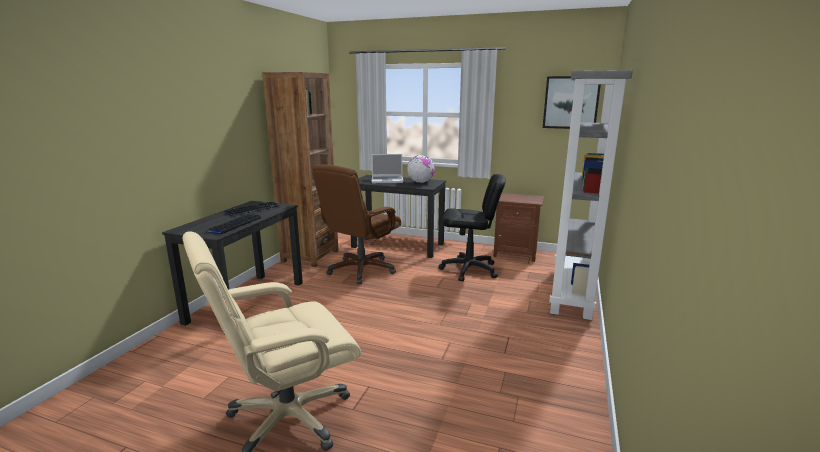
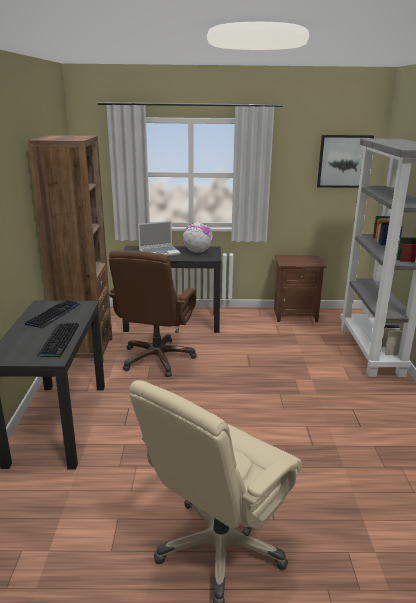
camera: 20 degrees left, 5 degrees up
(469, 270) = (265, 341): black office chair -> none

